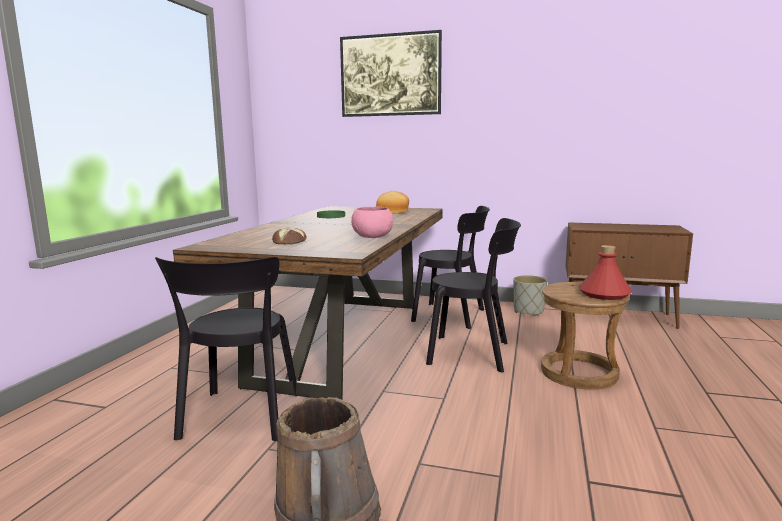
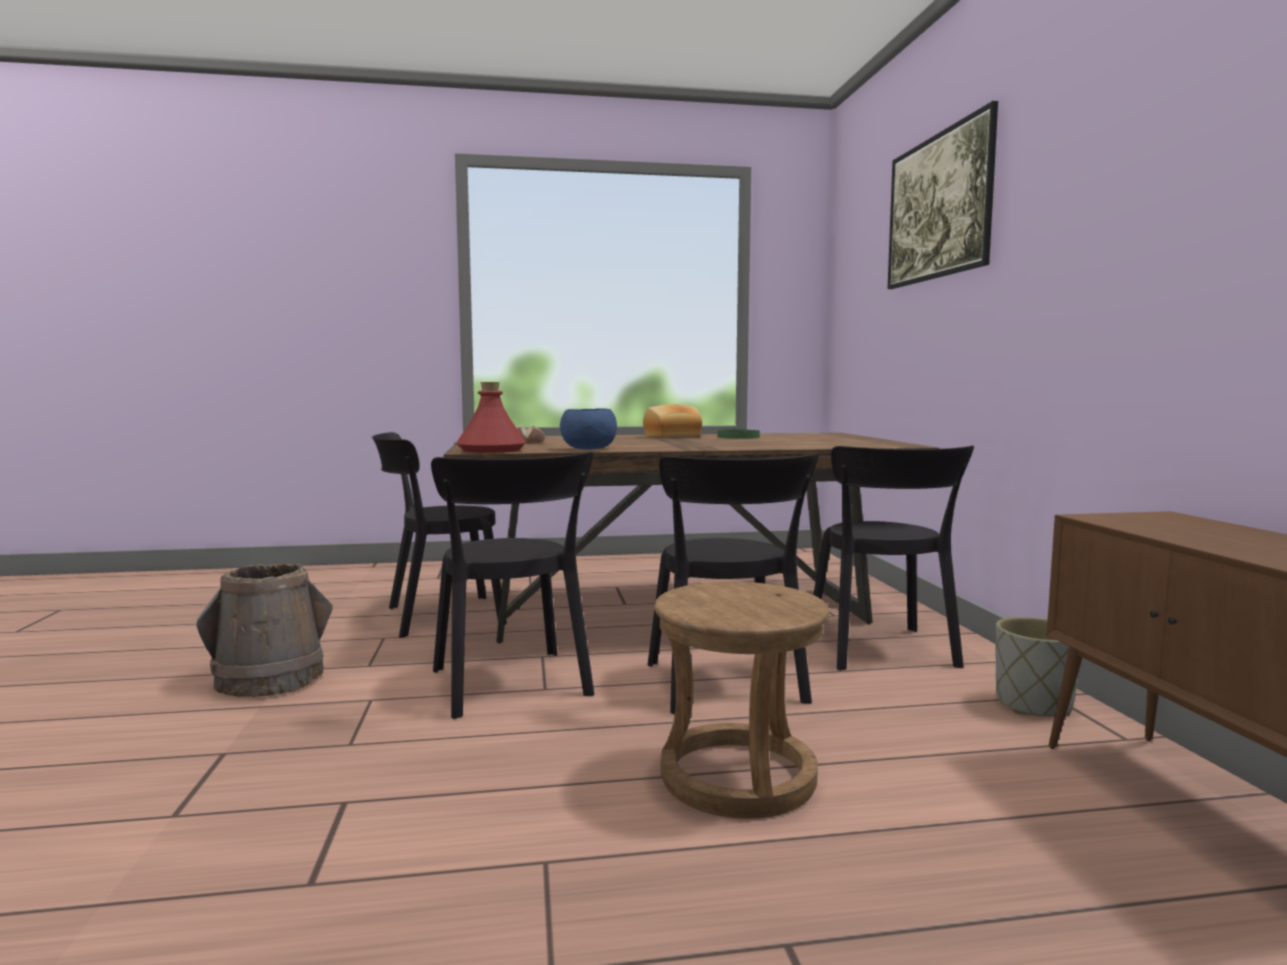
camera: 65 degrees right, 5 degrees down
(372, 237) = (589, 449): pink bowl -> blue bowl
(394, 211) = (840, 442): bread -> bread (672, 436)
(431, 408) = (511, 686): none -> black chair
(604, 294) = (736, 613): red bottle -> red bottle (491, 450)

